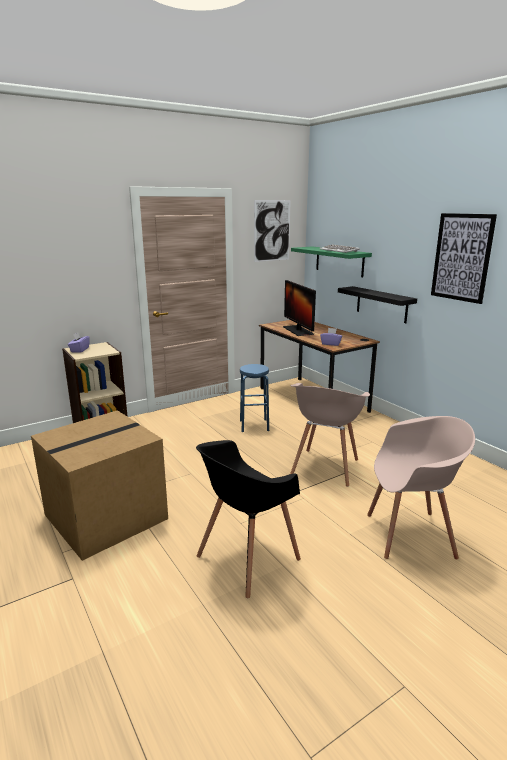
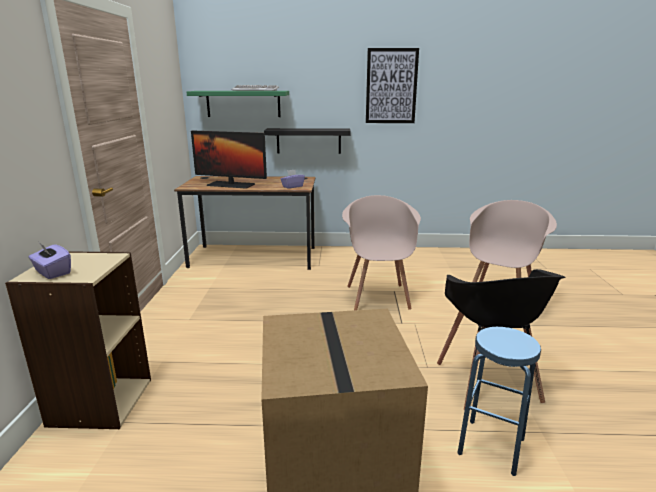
camera: 55 degrees left, 0 degrees up
(254, 425) = (258, 298): blue stool -> blue stool (491, 446)
(272, 230) = (163, 70): picture -> none
(325, 468) = (378, 297): beige chair -> beige chair turned 150 degrees counterclockwise

